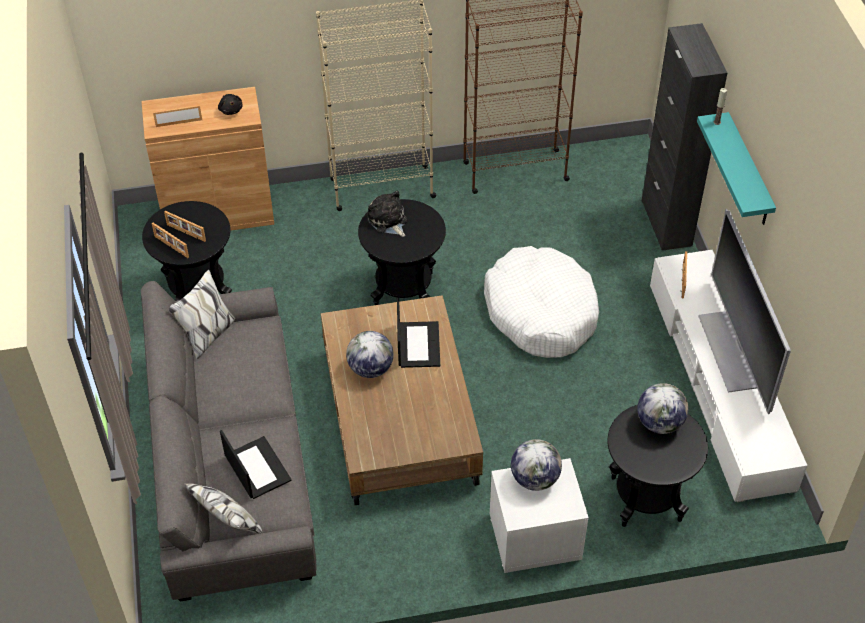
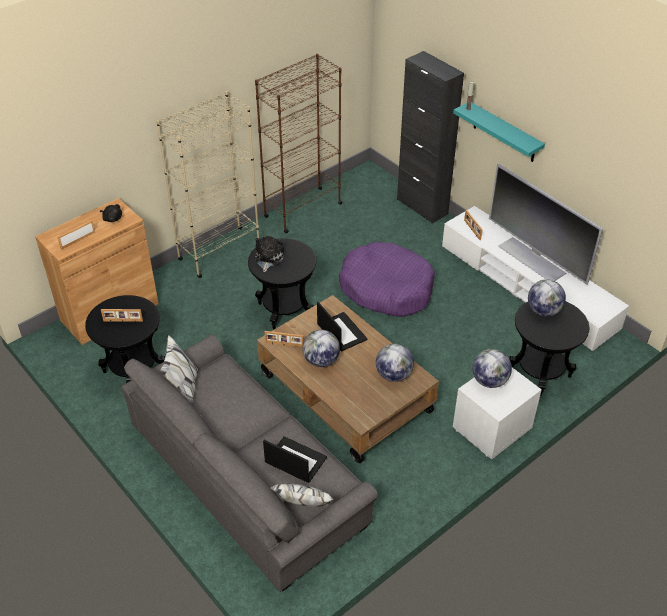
camera: 30 degrees left, 5 degrees down
(171, 247) = (118, 335): picture frame -> picture frame (284, 344)
(388, 221) = (268, 258): plush toy -> plush toy turned 75 degrees clockwise
(437, 421) = (393, 375): none -> globe
(540, 312) = (386, 288): white dog bed -> purple dog bed

